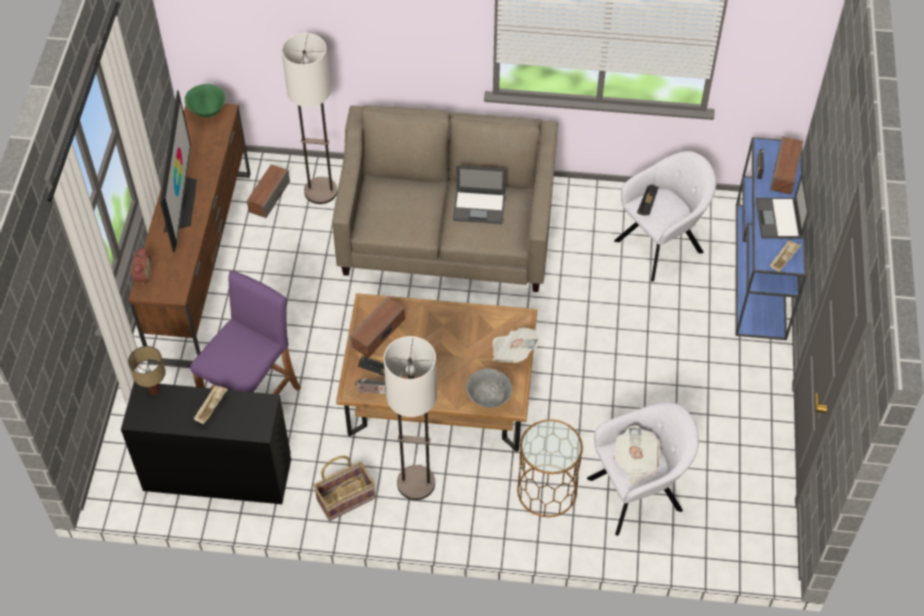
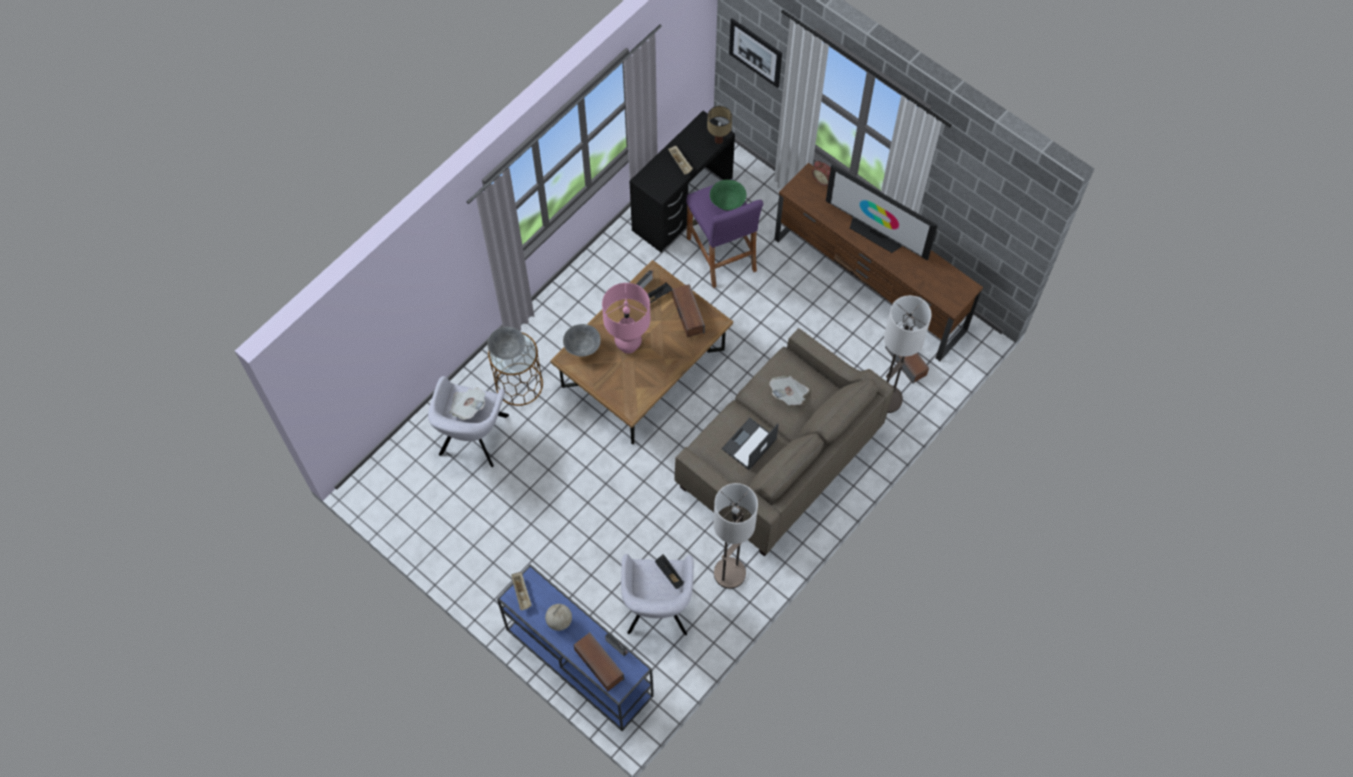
camera: 125 degrees right, 10 degrees up
(51, 332) = (755, 52): none -> picture
(207, 112) = (960, 294): green bowl -> green bowl (727, 203)
(345, 498) = (607, 267): basket -> none
(416, 483) = (586, 312): floor lamp -> floor lamp (729, 573)
(452, 363) = (628, 345): none -> pink table lamp
(513, 352) = (608, 387): newspaper -> newspaper (789, 394)
(552, 451) = (508, 350): none -> grey bowl
(779, 219) = (559, 621): laptop -> globe

